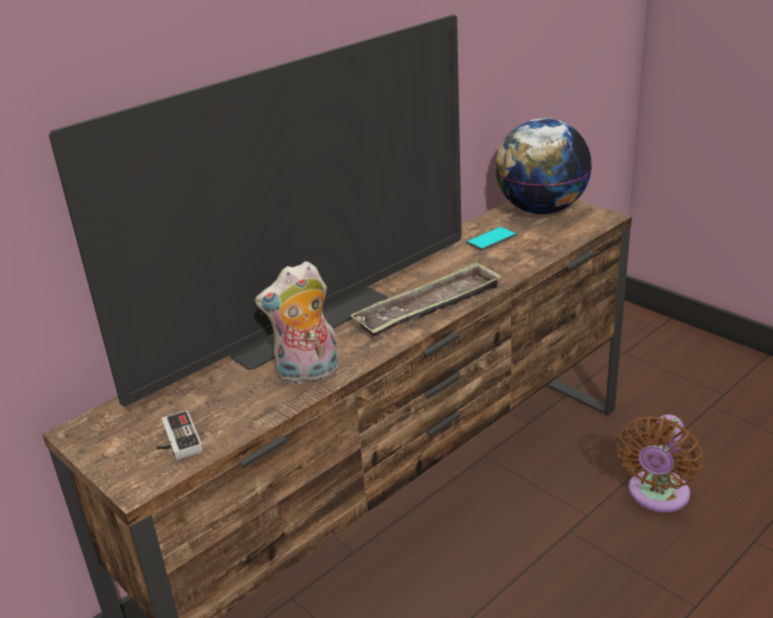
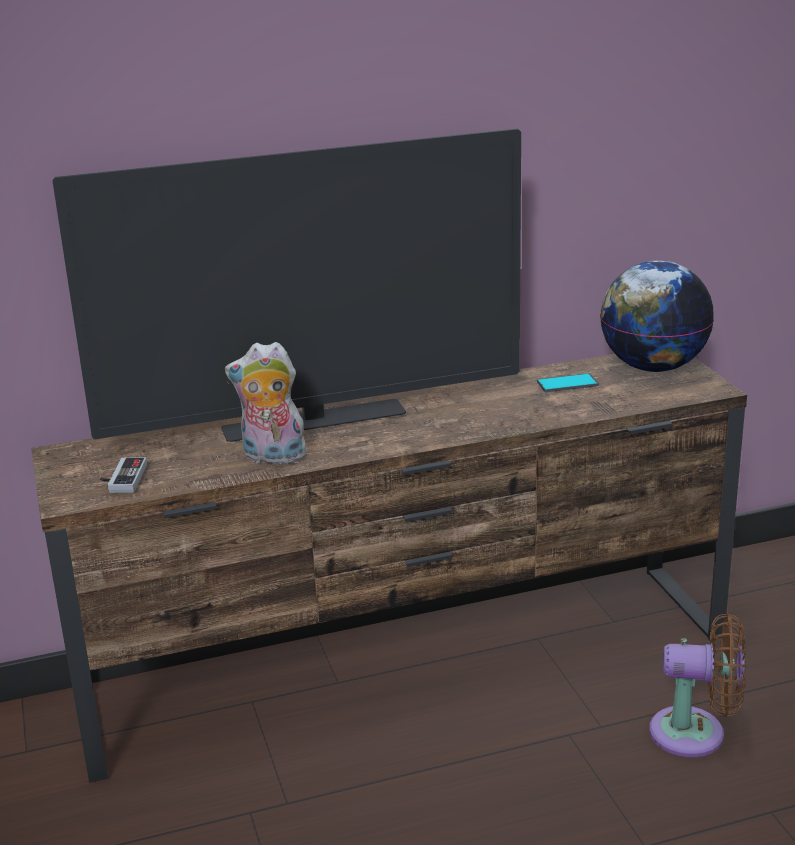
camera: 25 degrees right, 5 degrees down
(429, 307) = (436, 430): tray -> none
(656, 496) = (695, 733): brown fan -> brown fan turned 135 degrees counterclockwise

